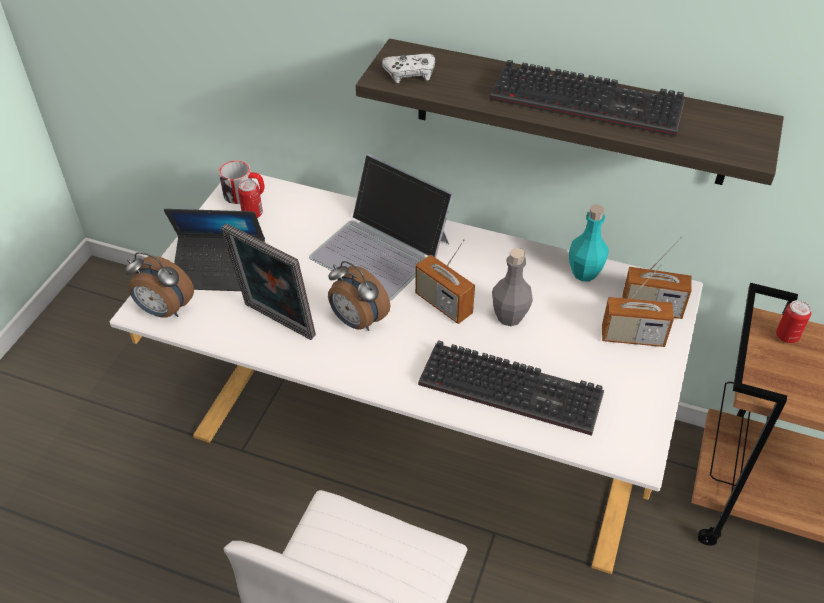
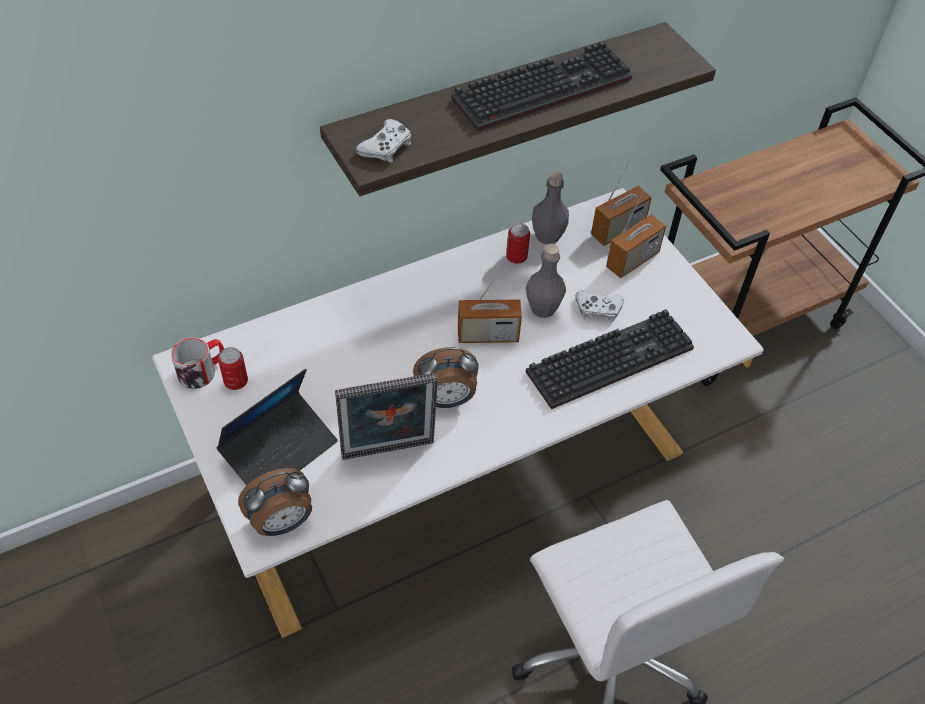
camera: 50 degrees left, 5 degrees up
(381, 249) = (385, 329): laptop -> none
(552, 349) = (598, 309): none -> white game controller
(584, 273) = (547, 236): turquoise bottle -> grey bottle
(787, 336) = (708, 190): can -> can (516, 257)

